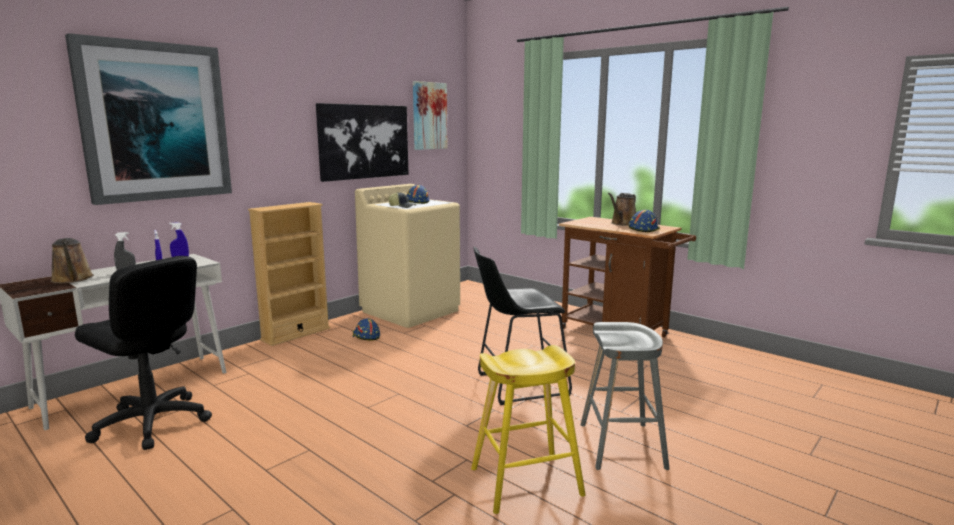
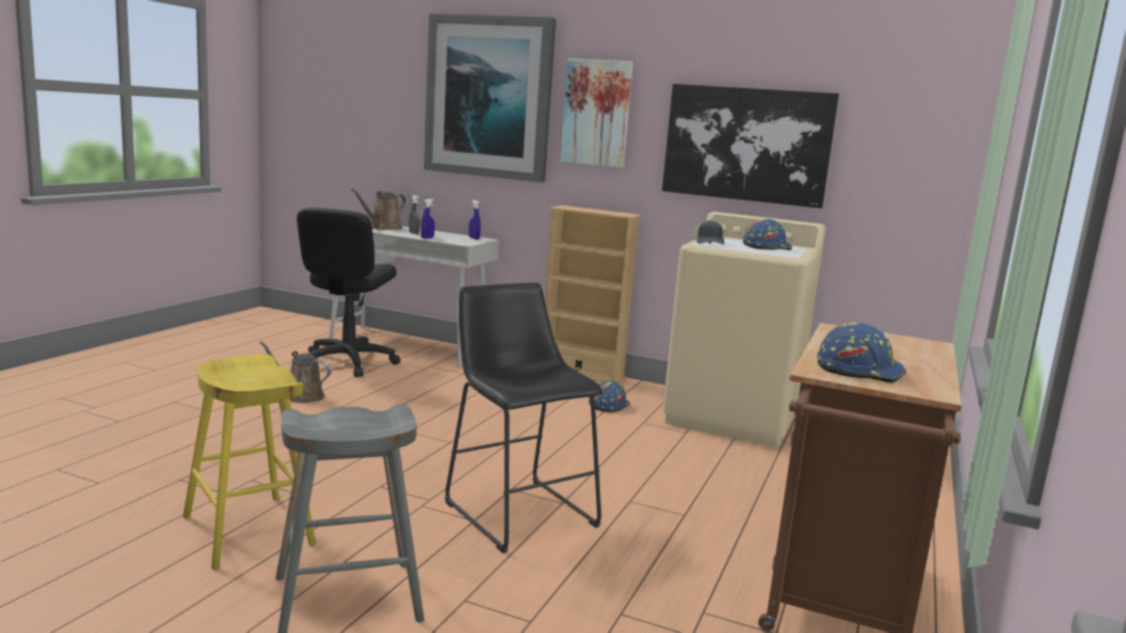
camera: 70 degrees right, 0 degrees up
(429, 116) = (898, 114): picture -> picture (596, 113)
(623, 223) = (904, 360): brown watering can -> brown watering can (300, 396)

